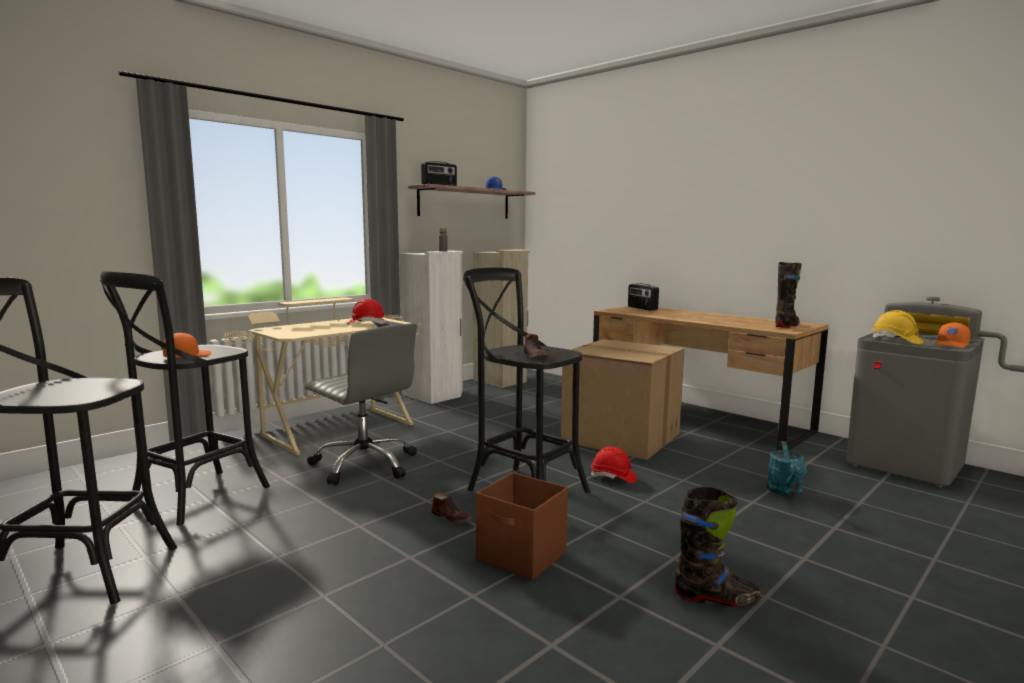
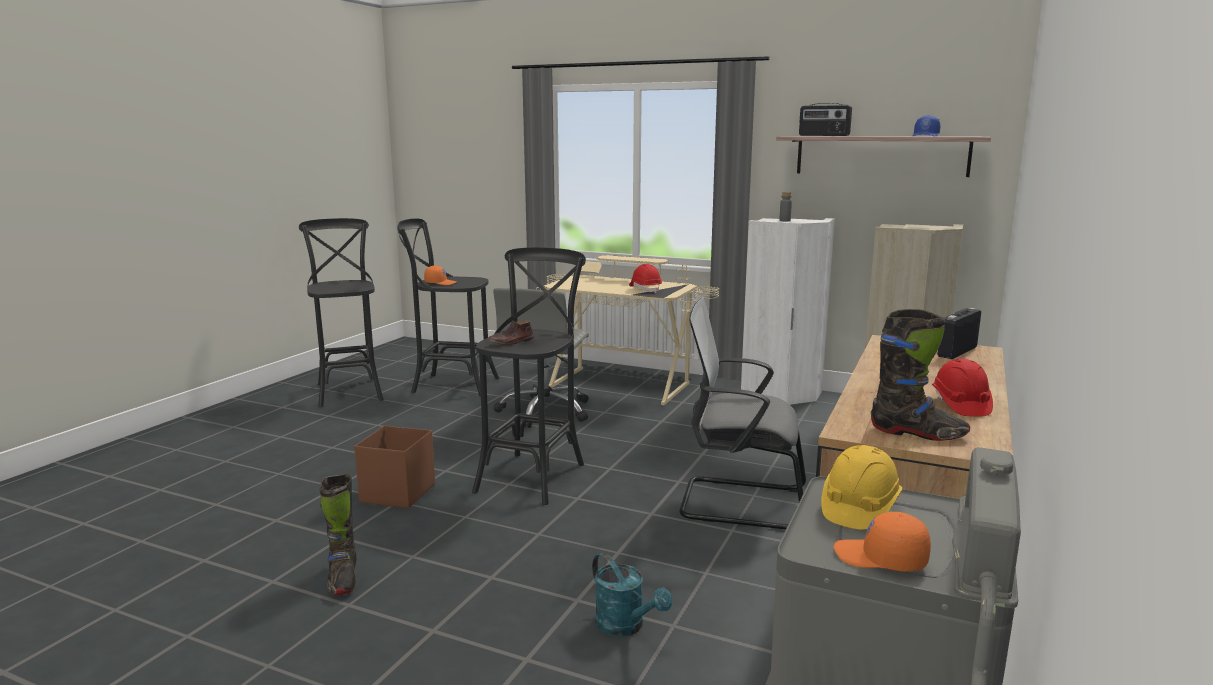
camera: 70 degrees right, 5 degrees up
(452, 517) = (457, 459): brown shoe -> none
(613, 477) = (594, 512): red hard hat -> red hard hat (960, 405)
(619, 437) = (738, 503): cardboard box -> chair
(786, 493) = (626, 626): turquoise watering can -> turquoise watering can turned 120 degrees counterclockwise

